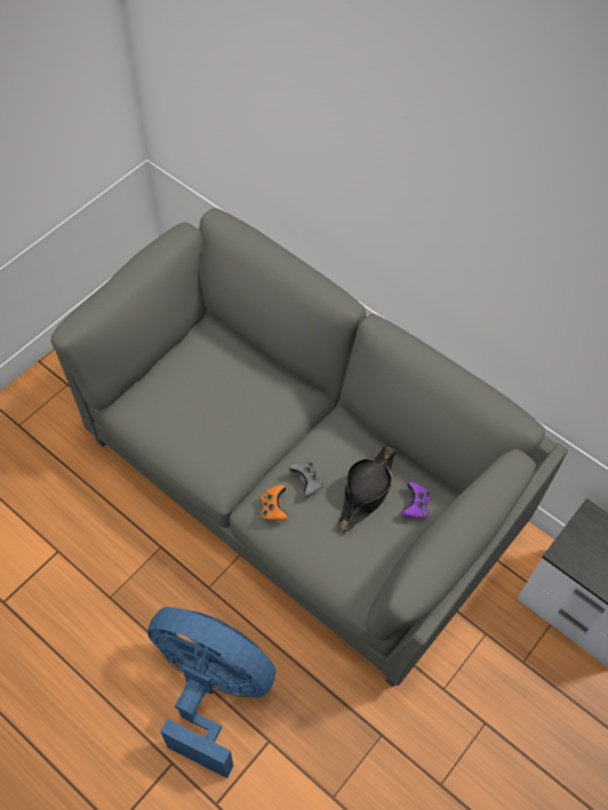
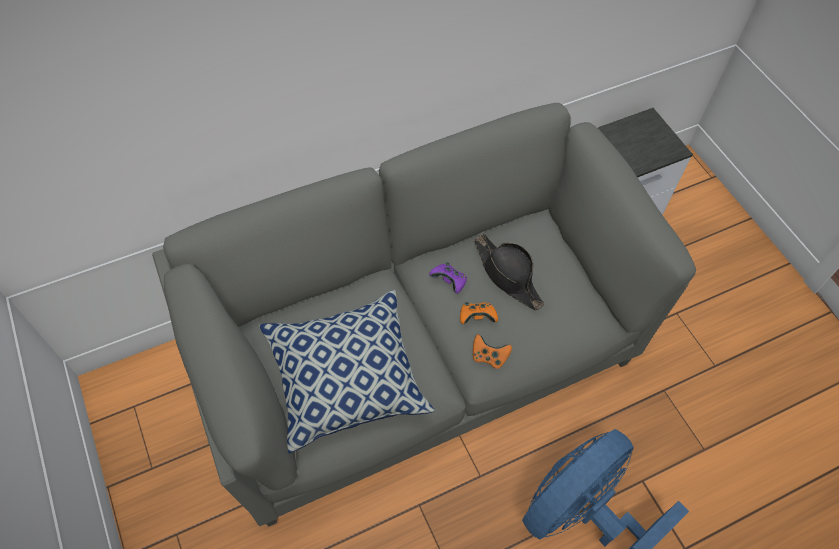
camera: 65 degrees left, 0 degrees up
(198, 405) = (346, 377): none -> pillow
(307, 482) = (477, 317): grey game controller -> orange game controller
(415, 506) = (537, 246): purple game controller -> purple game controller (449, 282)

